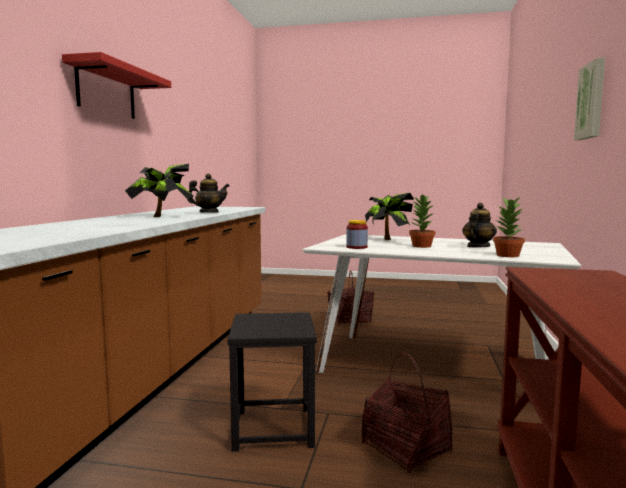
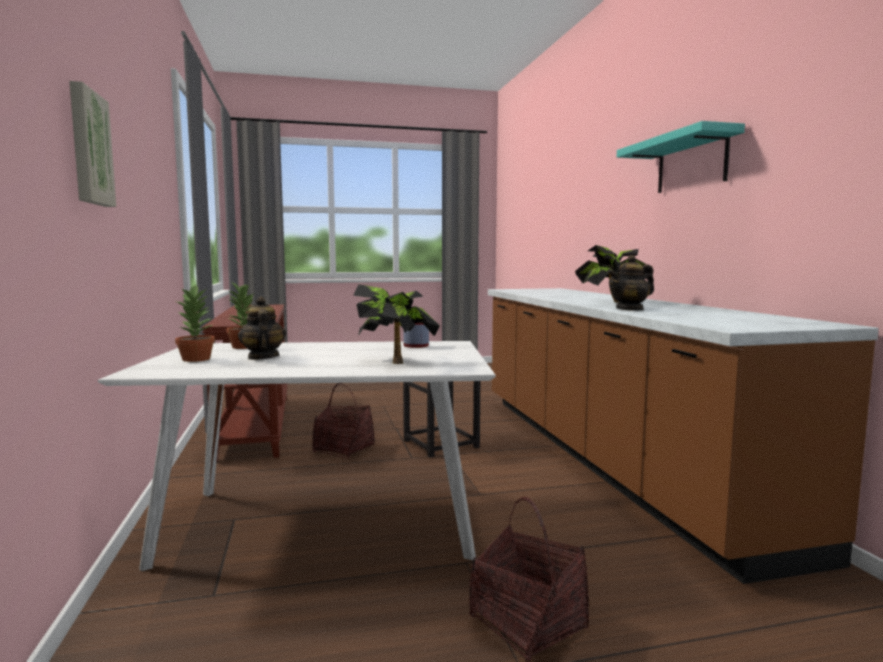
camera: 155 degrees right, 0 degrees up
(106, 91) = (691, 163): red shelf -> turquoise shelf
(421, 246) = (340, 353): potted plant -> potted plant (197, 359)
(478, 247) = (262, 357): teapot -> teapot turned 150 degrees clockwise

